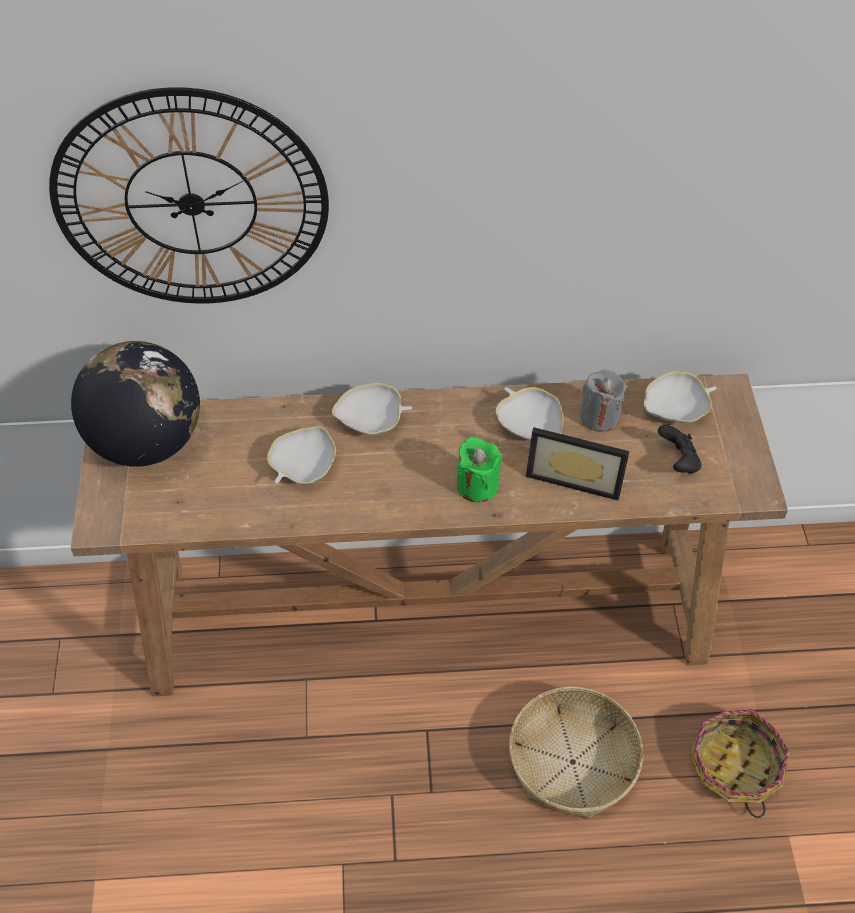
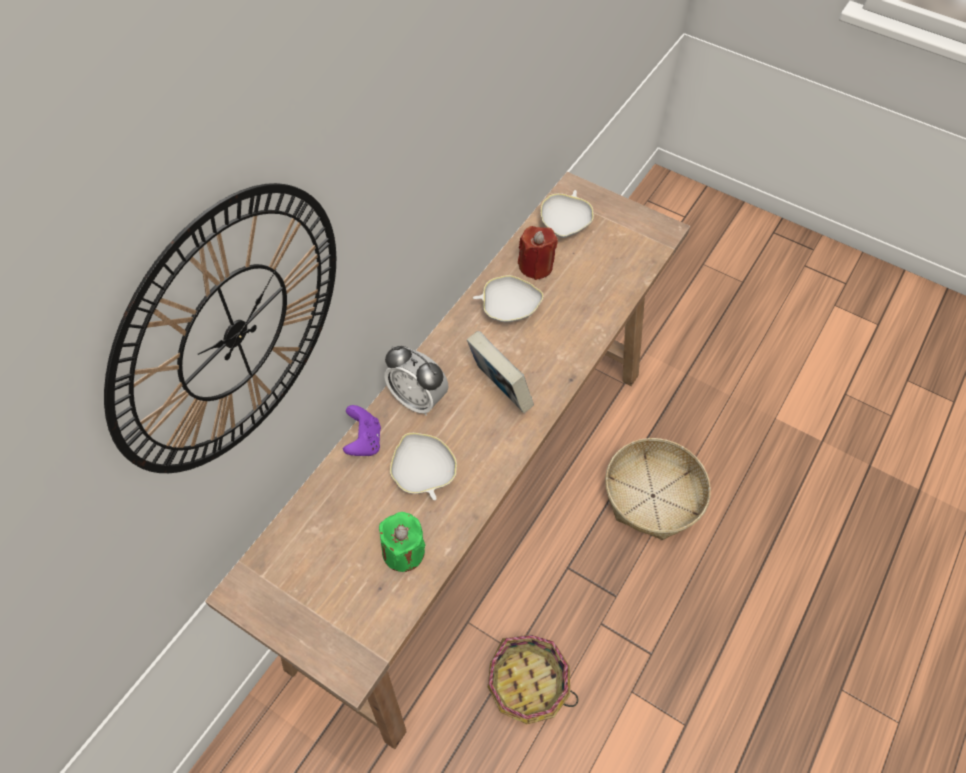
camera: 55 degrees left, 5 degrees up
(147, 442) = (293, 576): globe -> none
(300, 411) = (364, 441): none -> purple game controller
(371, 420) = (418, 399): white bowl -> alarm clock
(433, 469) = (499, 389): none -> book
(477, 486) = (537, 373): green candle -> green candle (403, 552)
(575, 475) = (575, 311): picture frame -> none
(599, 416) = (535, 266): grey candle -> red candle
(678, 462) = (609, 252): black game controller -> none
(735, 767) = (715, 412): basket -> basket (528, 683)

